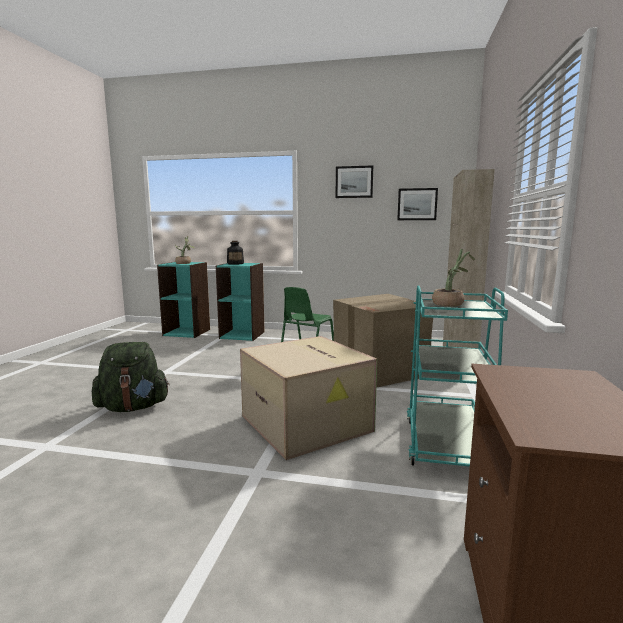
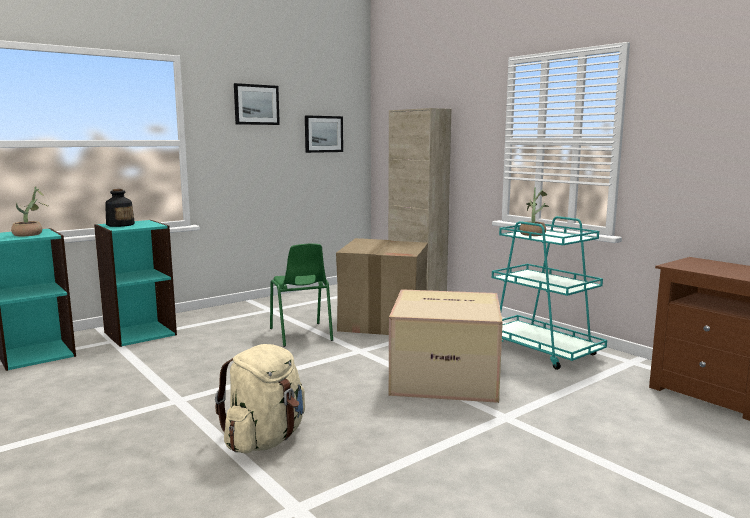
camera: 50 degrees left, 0 degrees up
(133, 407) = (265, 439): green backpack -> beige backpack

